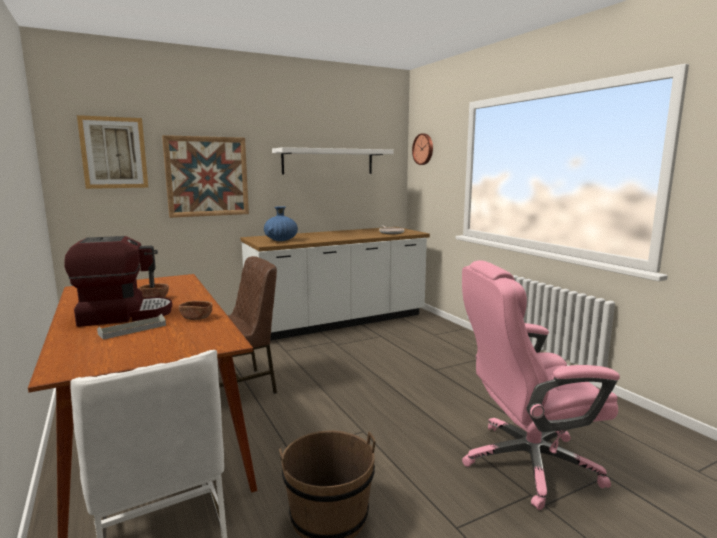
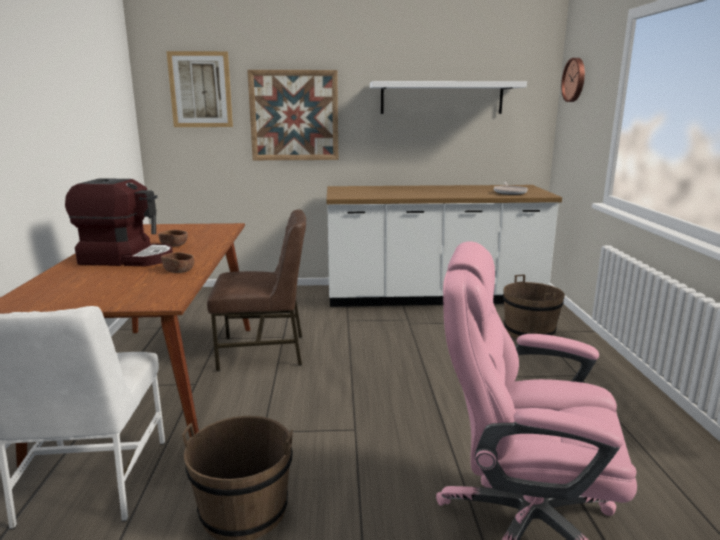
camera: 25 degrees right, 5 degrees up
(132, 329) = (112, 274): grey tray -> none
(281, 240) = (362, 193): blue vase -> none
(427, 336) = (529, 332): none -> brown bucket

